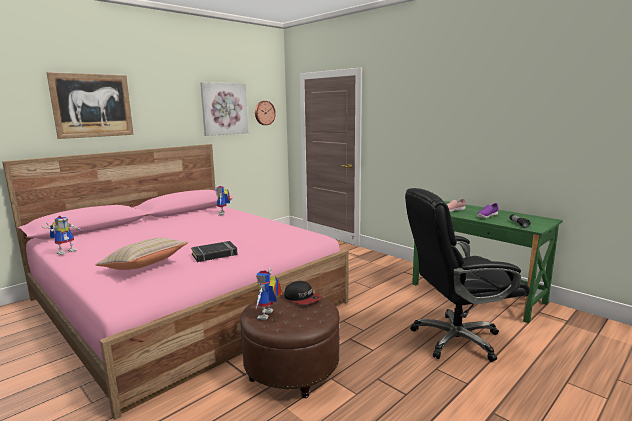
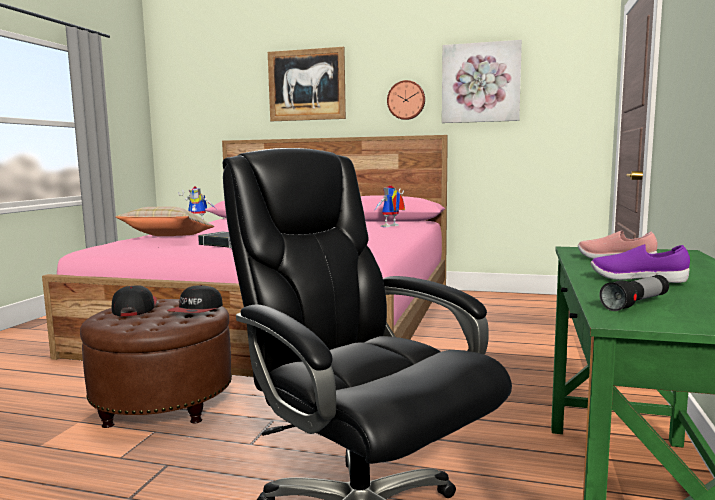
camera: 60 degrees right, 5 degrees down
(264, 113) = (561, 87): wall clock -> wall clock (406, 100)
(268, 316) = (134, 308): toy robot -> cap

